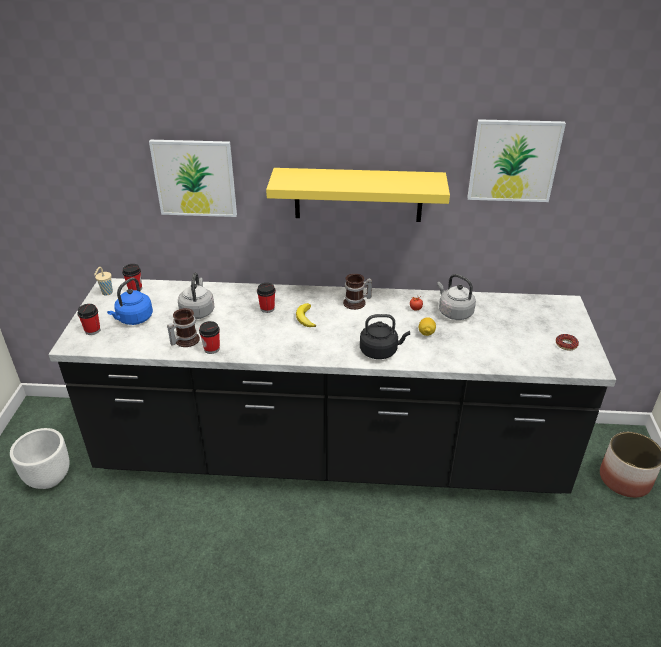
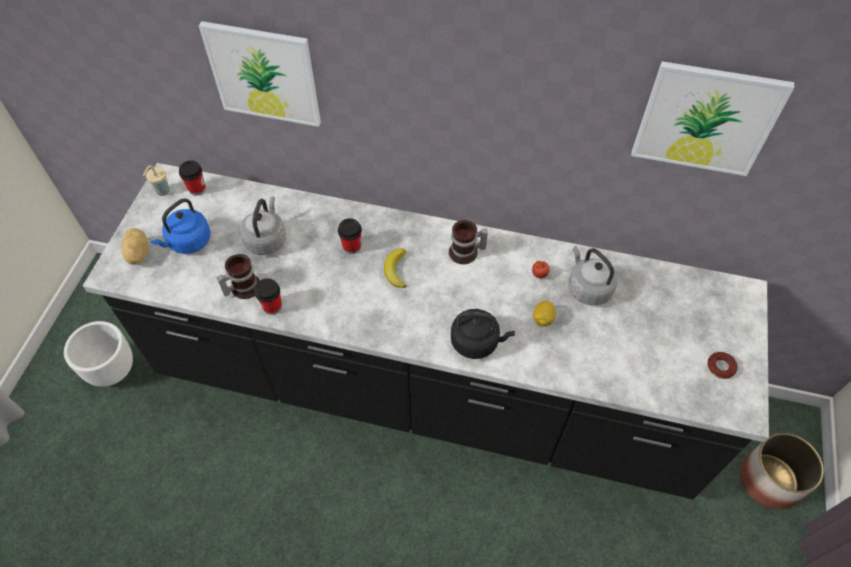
camera: 10 degrees right, 20 degrees up
(92, 330) = (137, 254): cup -> potato
(358, 195) = (481, 125): yellow shelf -> none

